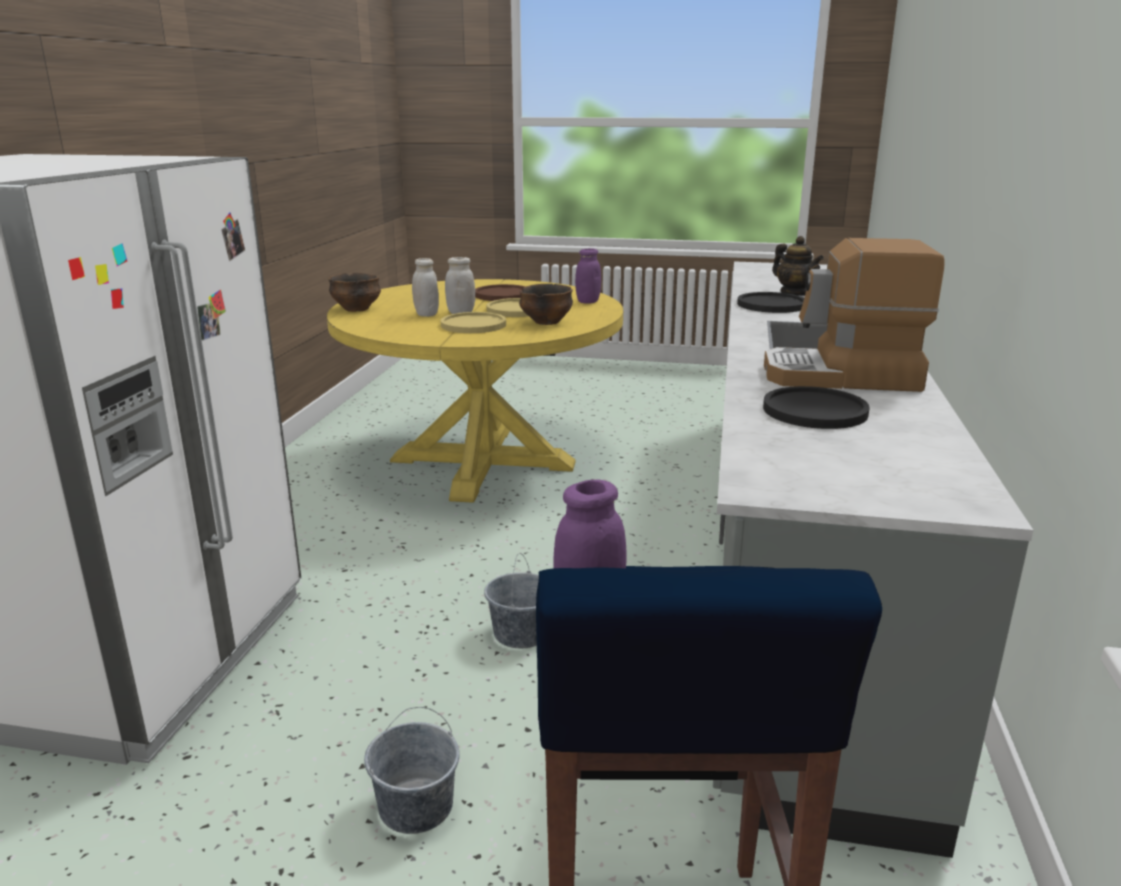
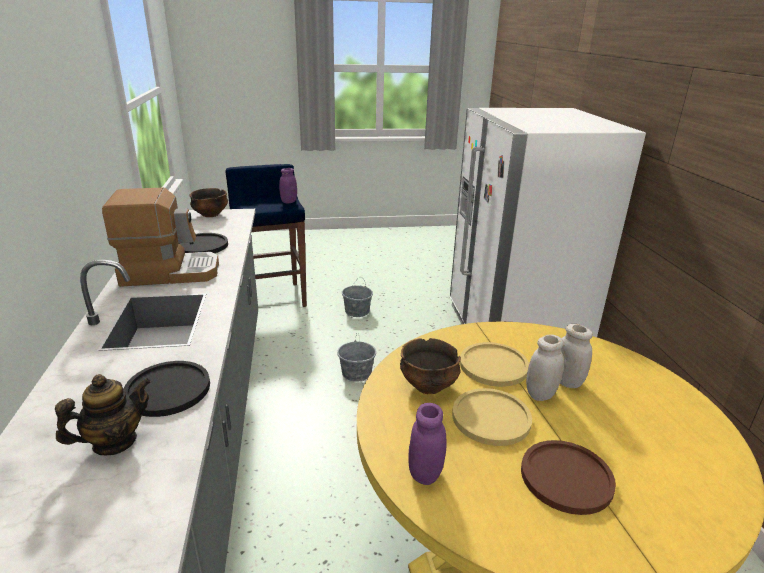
camera: 160 degrees right, 5 degrees up
(356, 309) = (655, 382): bowl -> bowl (210, 215)
(794, 293) = (114, 442): teapot -> teapot turned 105 degrees clockwise

